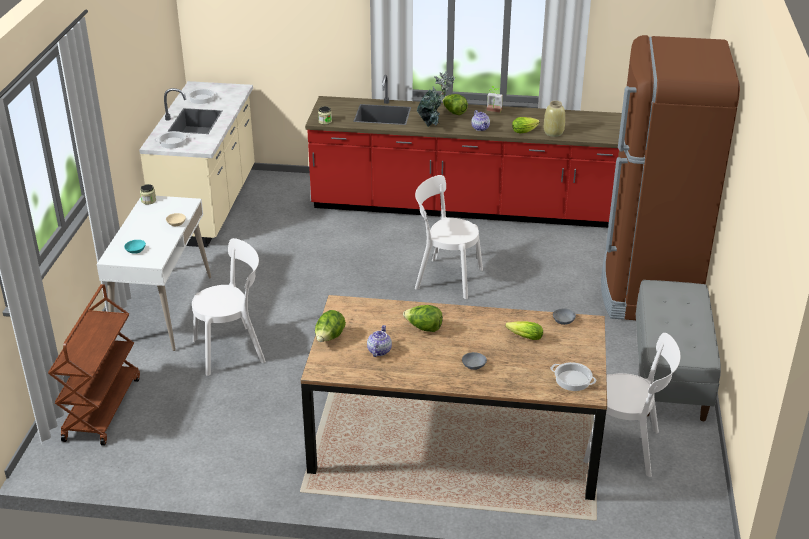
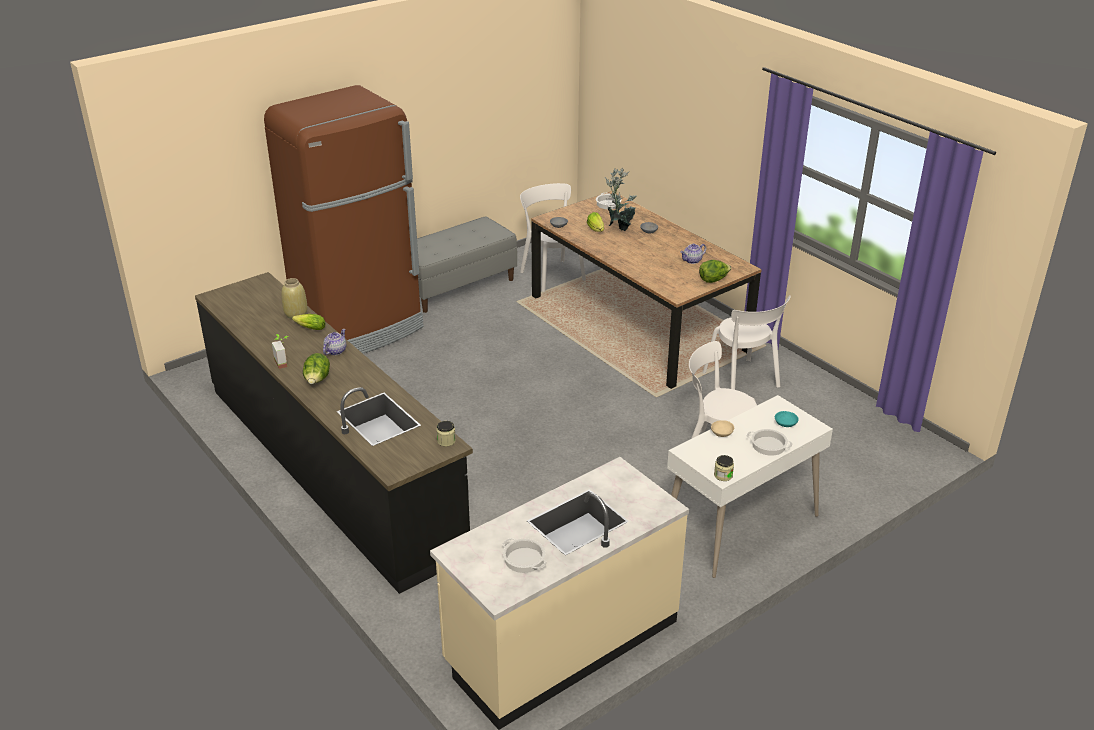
camera: 135 degrees left, 0 degrees up
(102, 408) = (862, 464): brown cart -> none
(172, 143) = (642, 497): cooking pot -> cooking pot (769, 445)
(423, 328) = (646, 258): lettuce -> none
(434, 124) = (362, 377): potted plant -> potted plant (619, 228)
(445, 278) = (471, 416): white chair -> white chair (742, 381)
(469, 208) = (333, 466): red counter -> black counter

